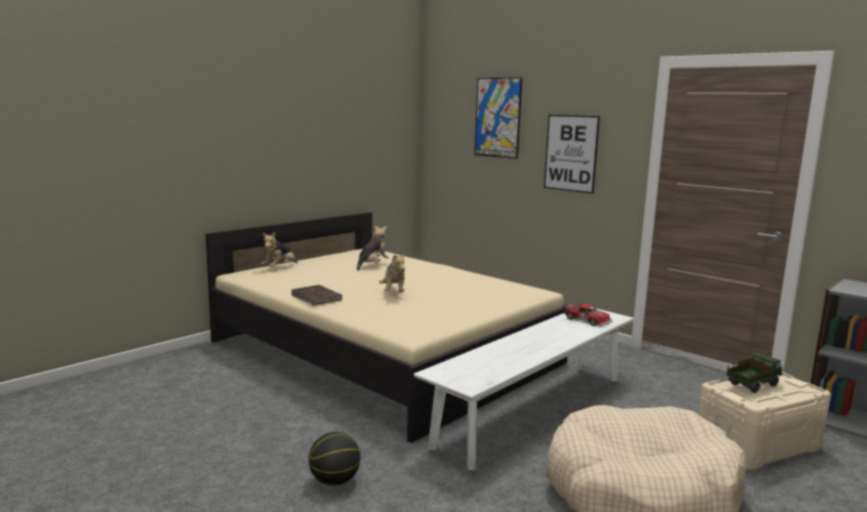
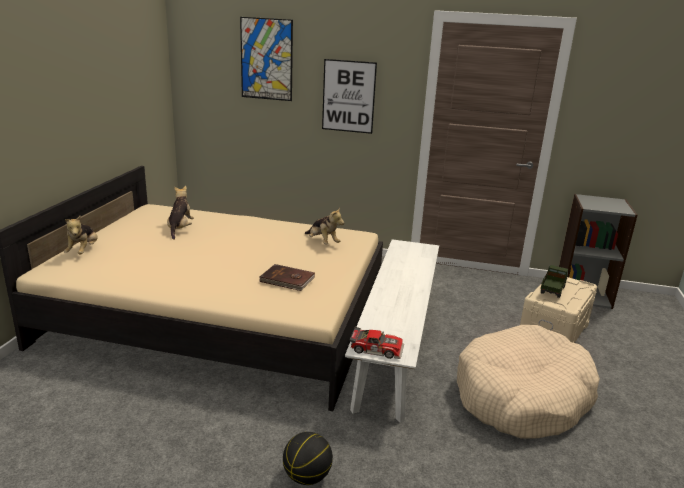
camera: 30 degrees left, 10 degrees up
(315, 297) = (173, 287): brown book -> brown book (287, 280)
(393, 292) = (242, 262): plush toy -> plush toy (322, 242)
(587, 320) = (411, 255): toy car -> toy car (376, 348)

